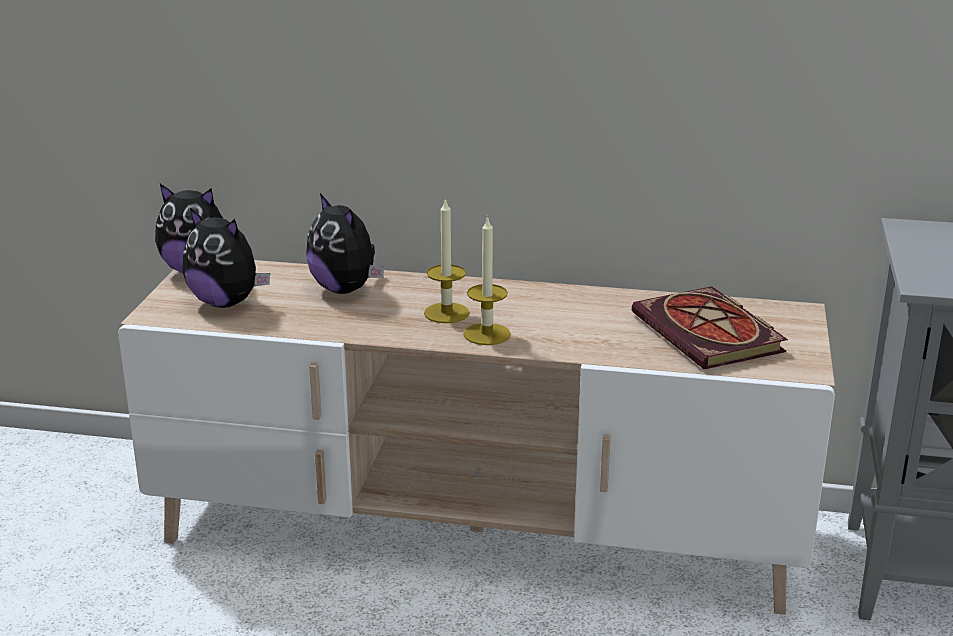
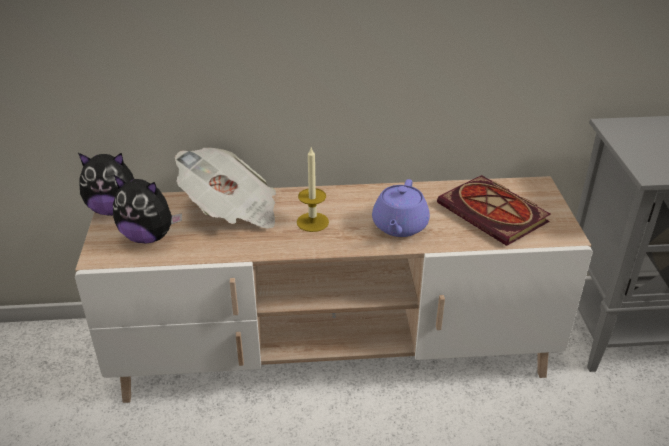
camera: 15 degrees left, 10 degrees up
(346, 289) = (232, 211): plush toy -> newspaper
(487, 334) = (349, 237): candle -> none
(563, 331) = (399, 226): none -> purple teapot

